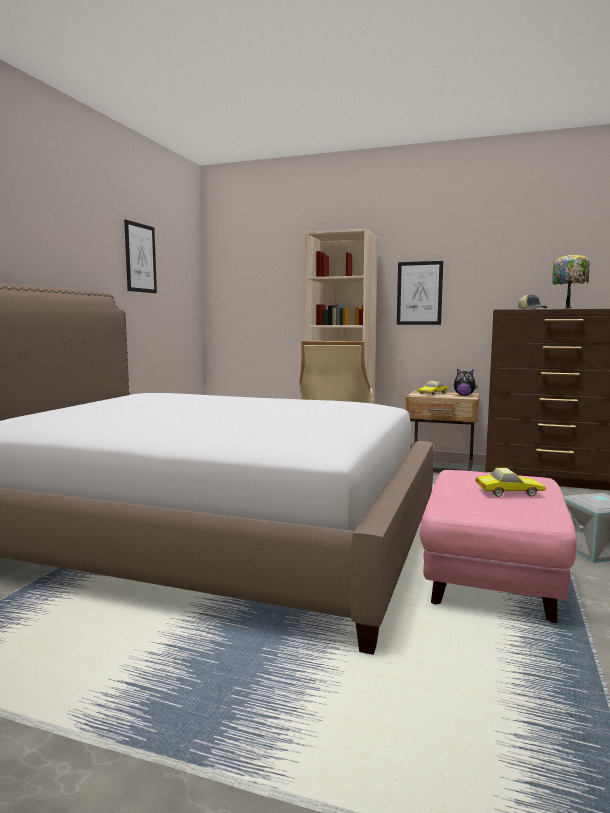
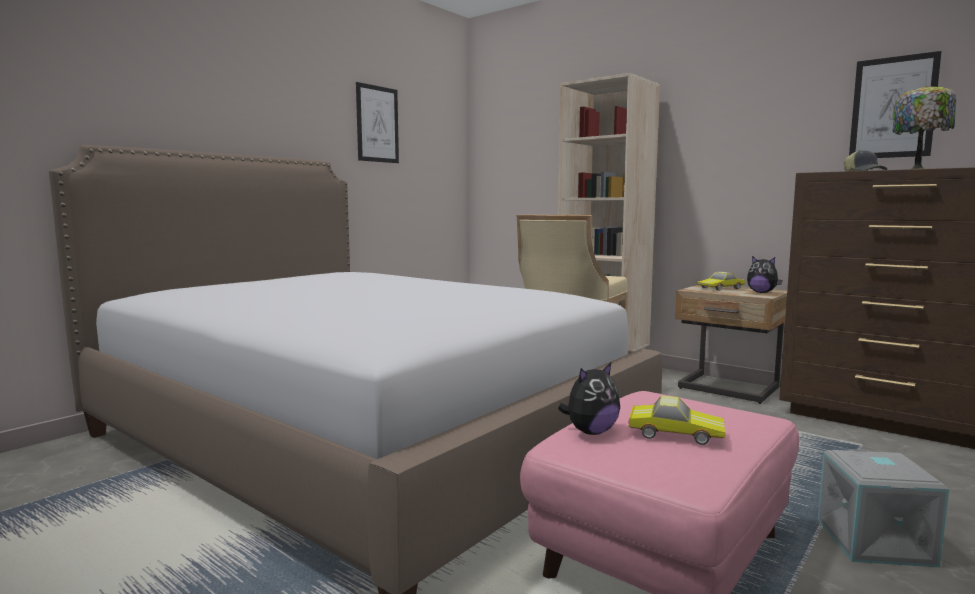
camera: 20 degrees right, 0 degrees up
(419, 293) = (713, 155): picture -> picture (893, 107)
(456, 497) = (590, 432): none -> plush toy

